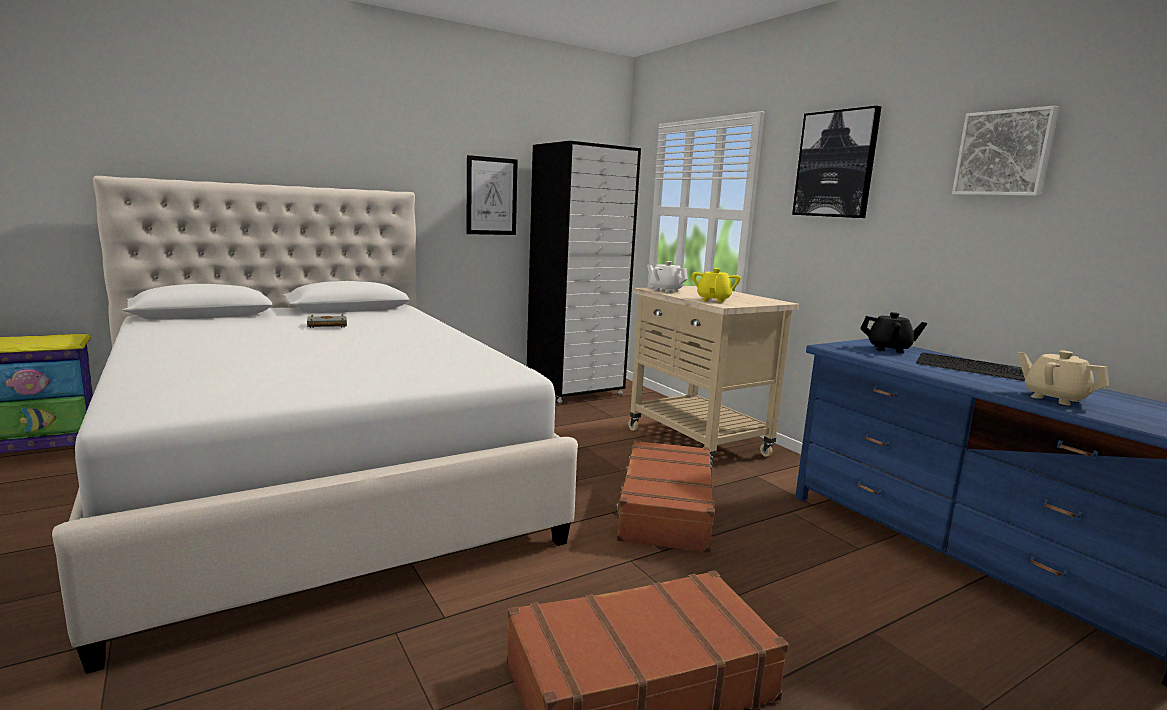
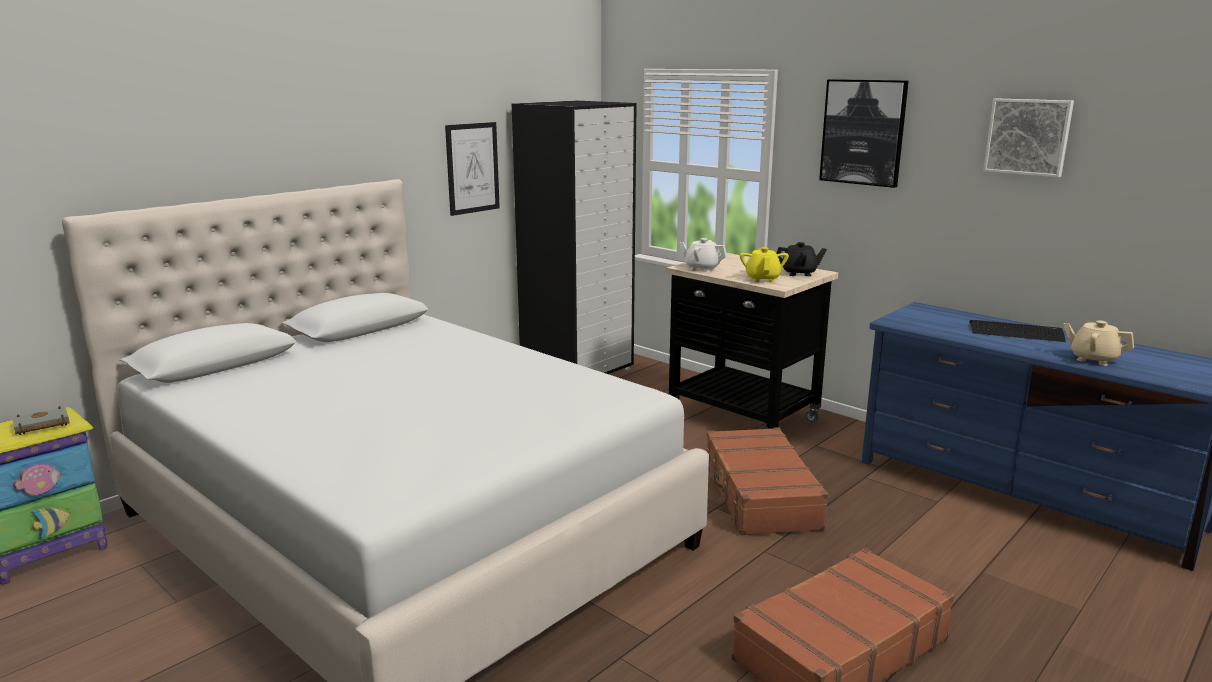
camera: 15 degrees left, 5 degrees up
(326, 325) = (378, 360): grey book -> grey book (40, 426)
(698, 443) = (743, 418): beige cart -> black cart
(889, 349) = (938, 316): black teapot -> black teapot (799, 273)

